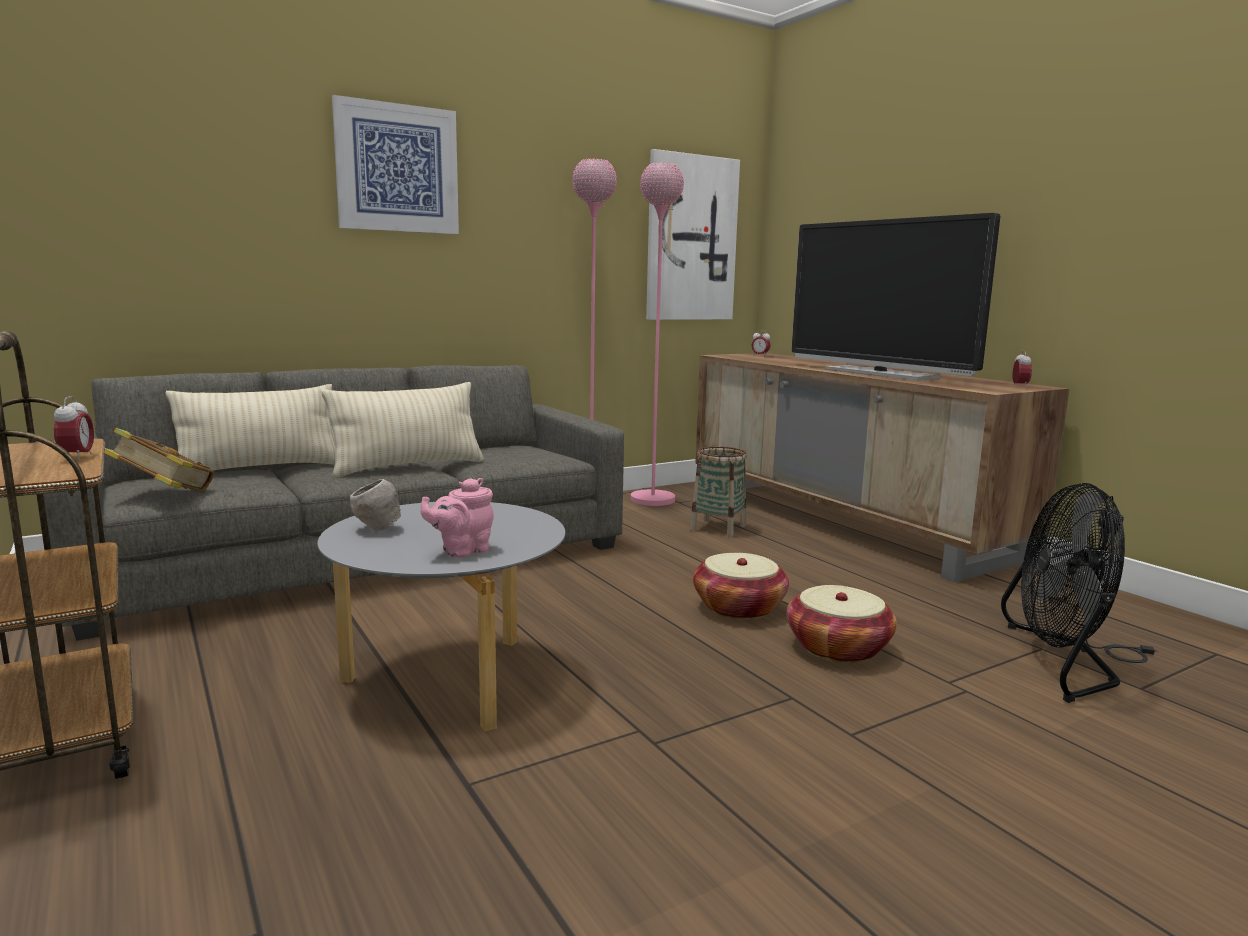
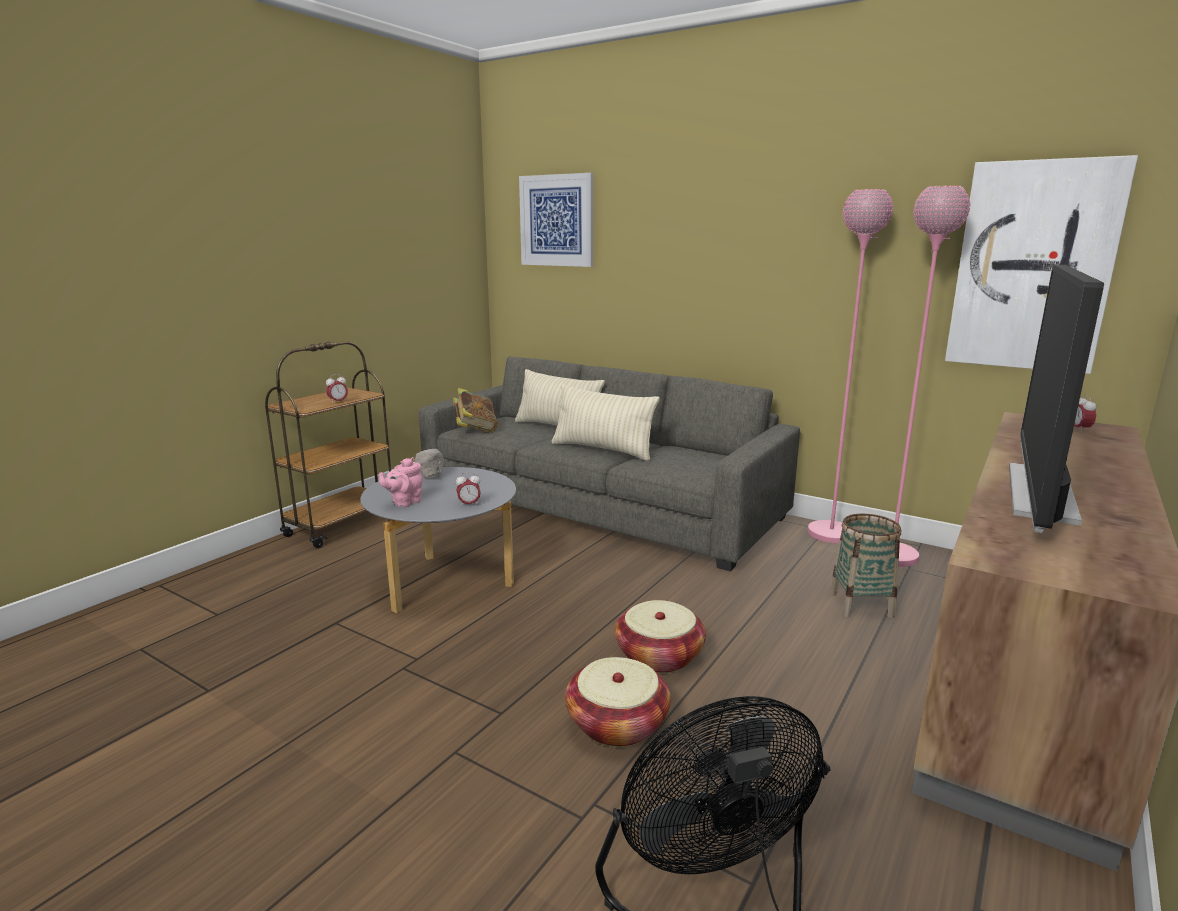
camera: 65 degrees right, 5 degrees up
(397, 168) = (697, 216): picture -> picture (556, 220)
(462, 551) = (404, 502): pink teapot -> pink teapot turned 75 degrees counterclockwise
(1020, 386) = (1112, 578): alarm clock -> alarm clock (469, 504)

